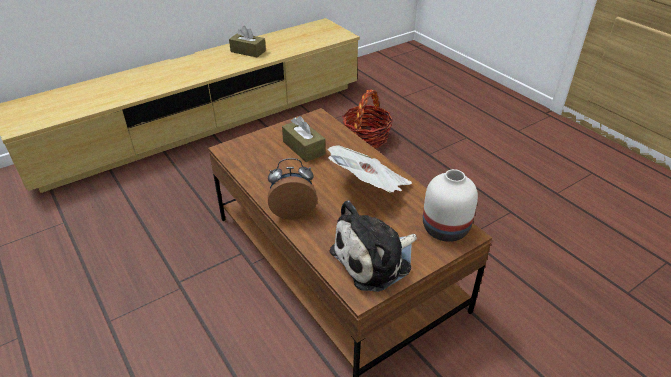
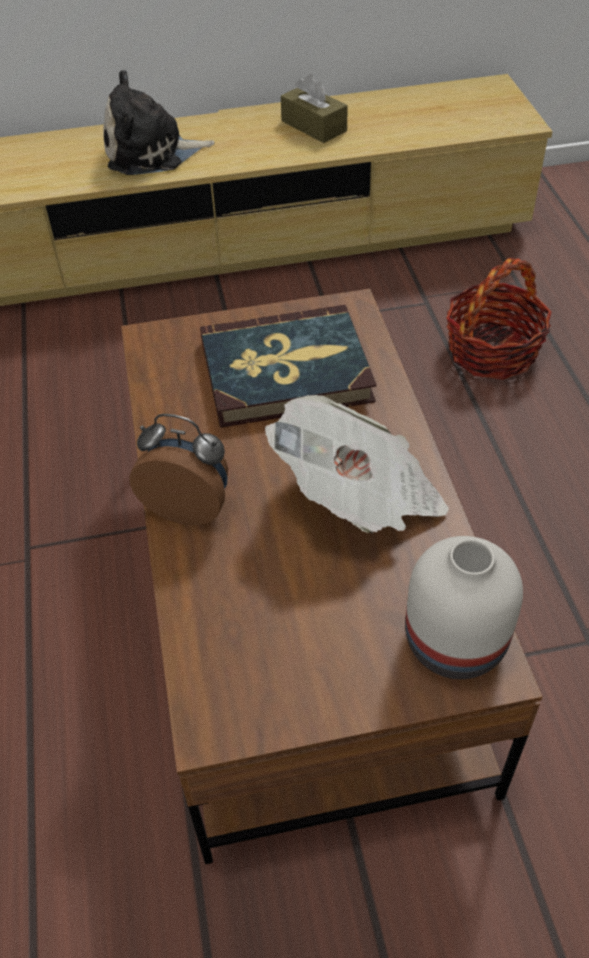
camera: 25 degrees right, 10 degrees up
(303, 148) = (286, 372): brown tissue box -> book
(375, 259) = (277, 663): plush toy -> plush toy (152, 153)

